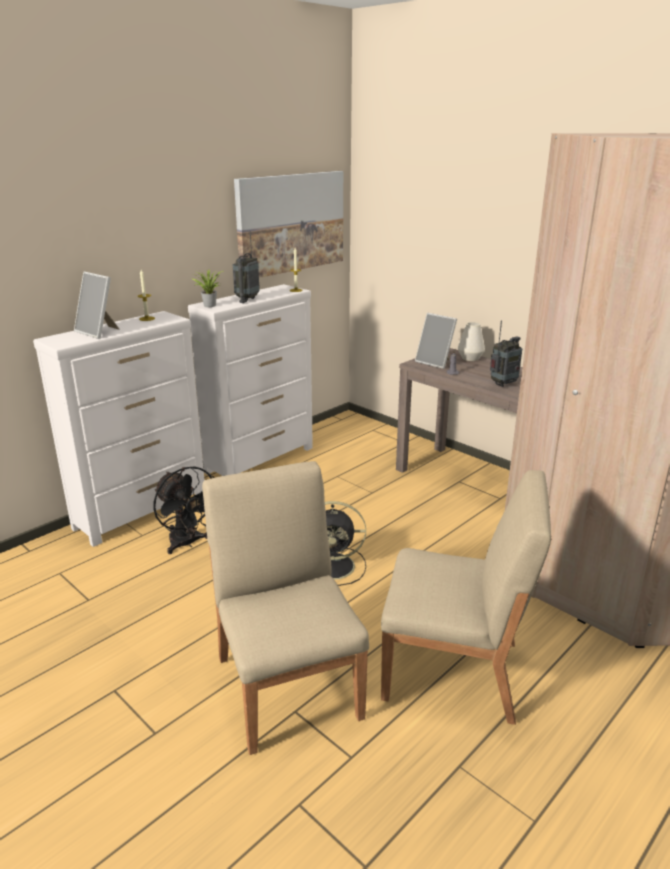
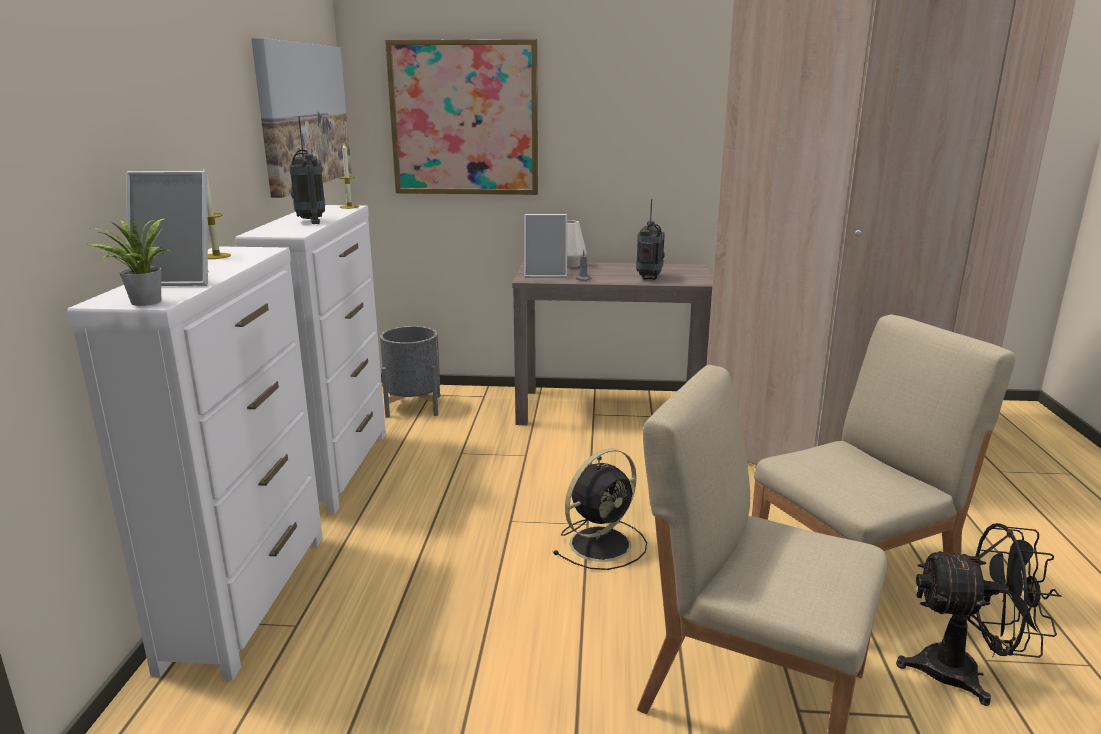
camera: 40 degrees left, 5 degrees down
(187, 543) = (383, 604): black fan -> black fan (964, 673)
(209, 305) = (271, 232): potted plant -> potted plant (142, 302)
(352, 435) = (413, 406): none -> grey planter
(419, 229) = (464, 118): none -> picture

